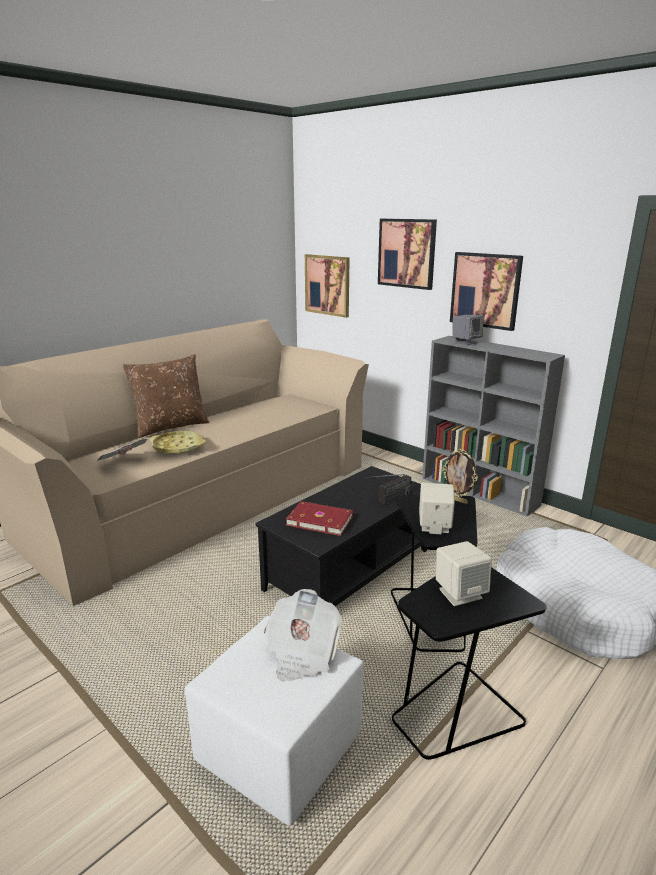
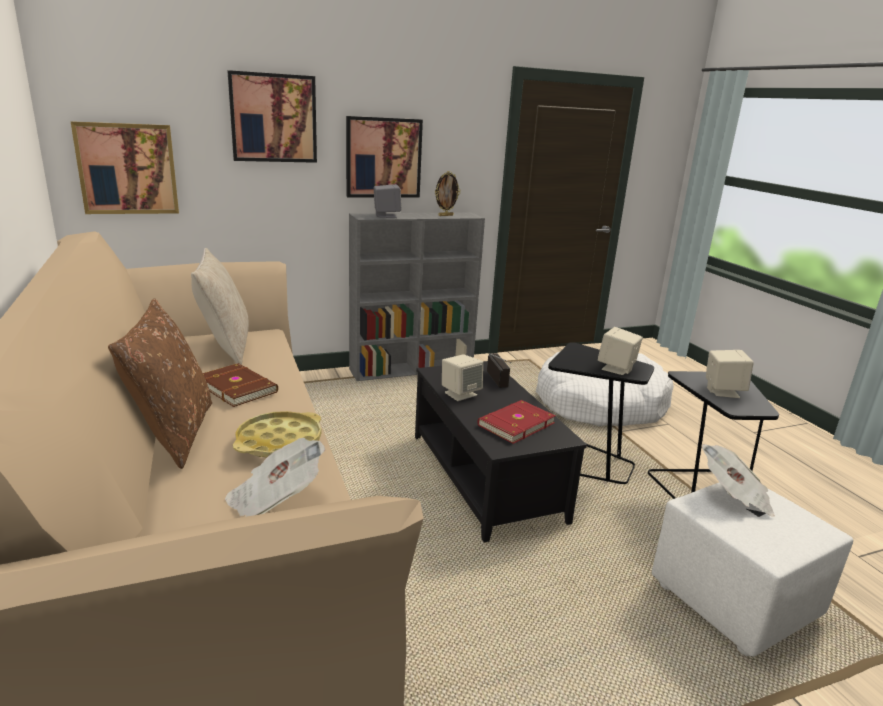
camera: 65 degrees left, 0 degrees up
(231, 421) = (238, 387): none -> brown book
(284, 405) = (225, 348): none -> beige pillow
(346, 490) = (460, 394): none -> beige speaker
(457, 500) = (575, 348): picture frame -> picture frame (445, 215)

